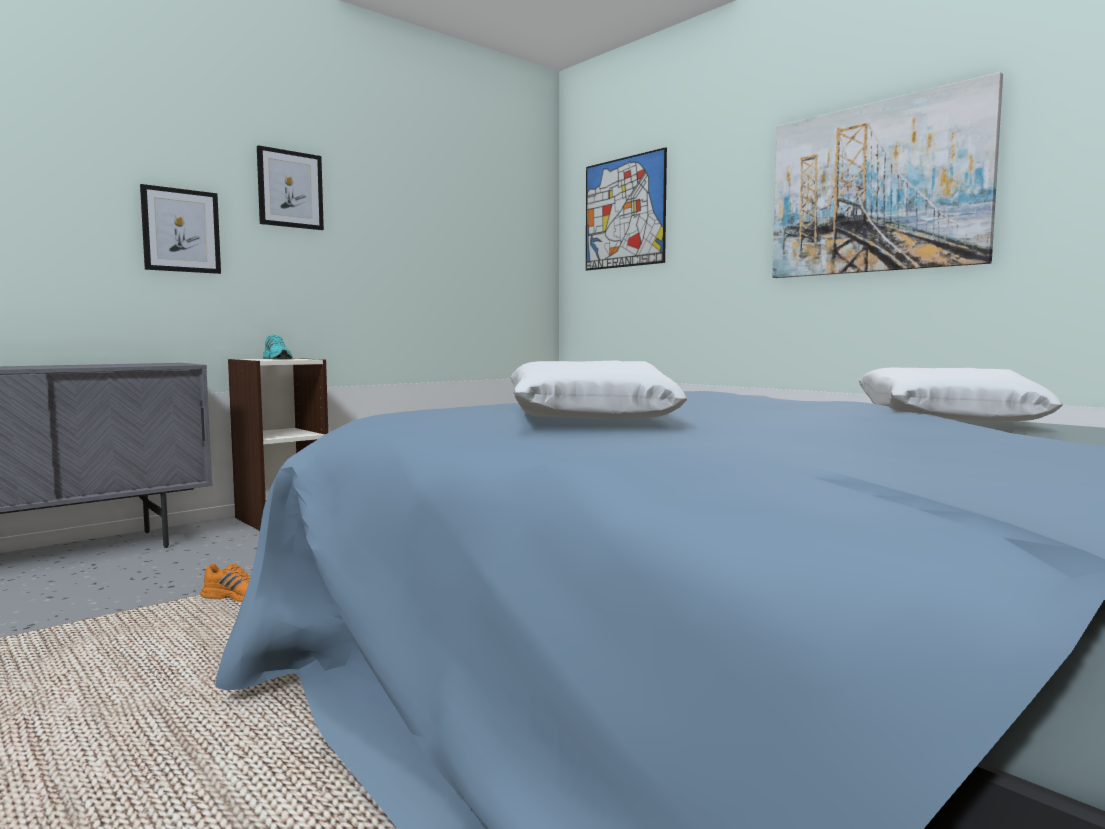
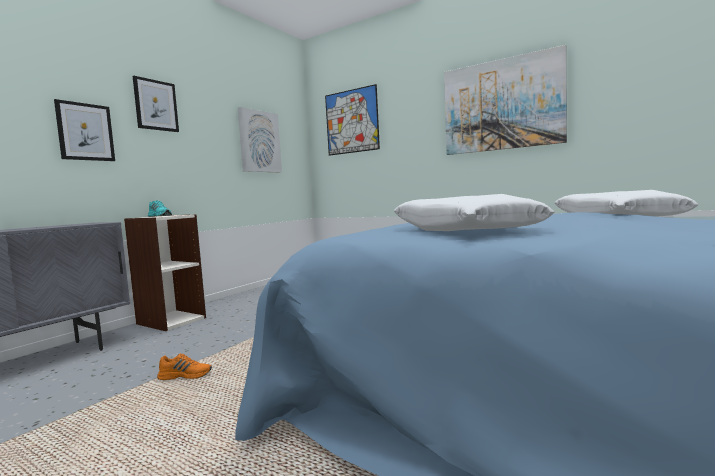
camera: 15 degrees left, 0 degrees up
(463, 245) = (259, 141): none -> picture

